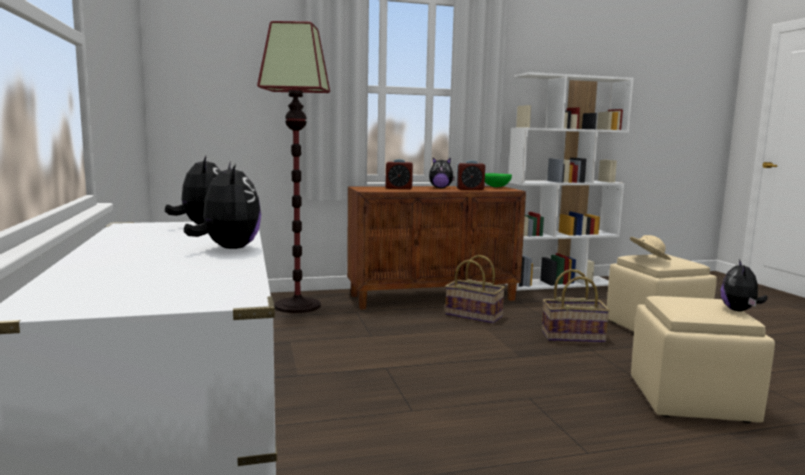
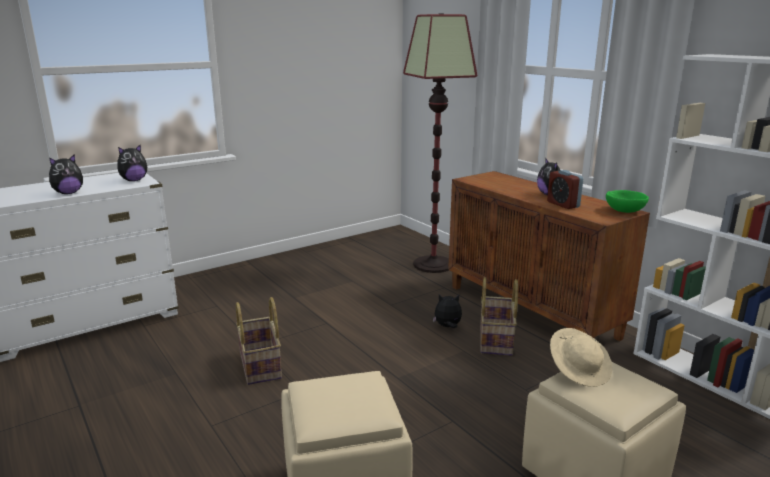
camera: 70 degrees right, 10 degrees up
(398, 188) = (509, 184): alarm clock -> none
(573, 336) = (489, 406): basket -> basket (261, 365)
(739, 311) = (331, 422): plush toy -> plush toy (447, 326)

